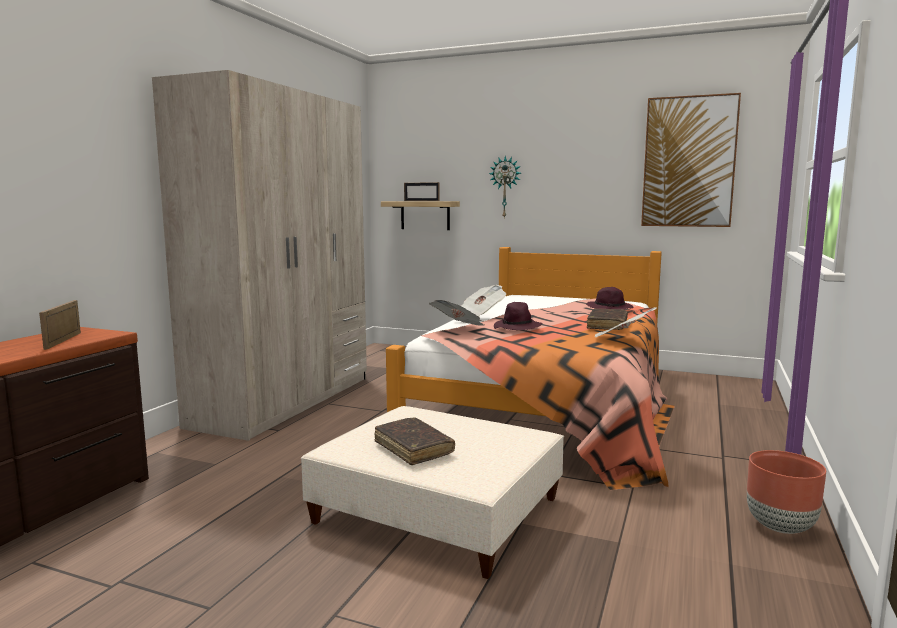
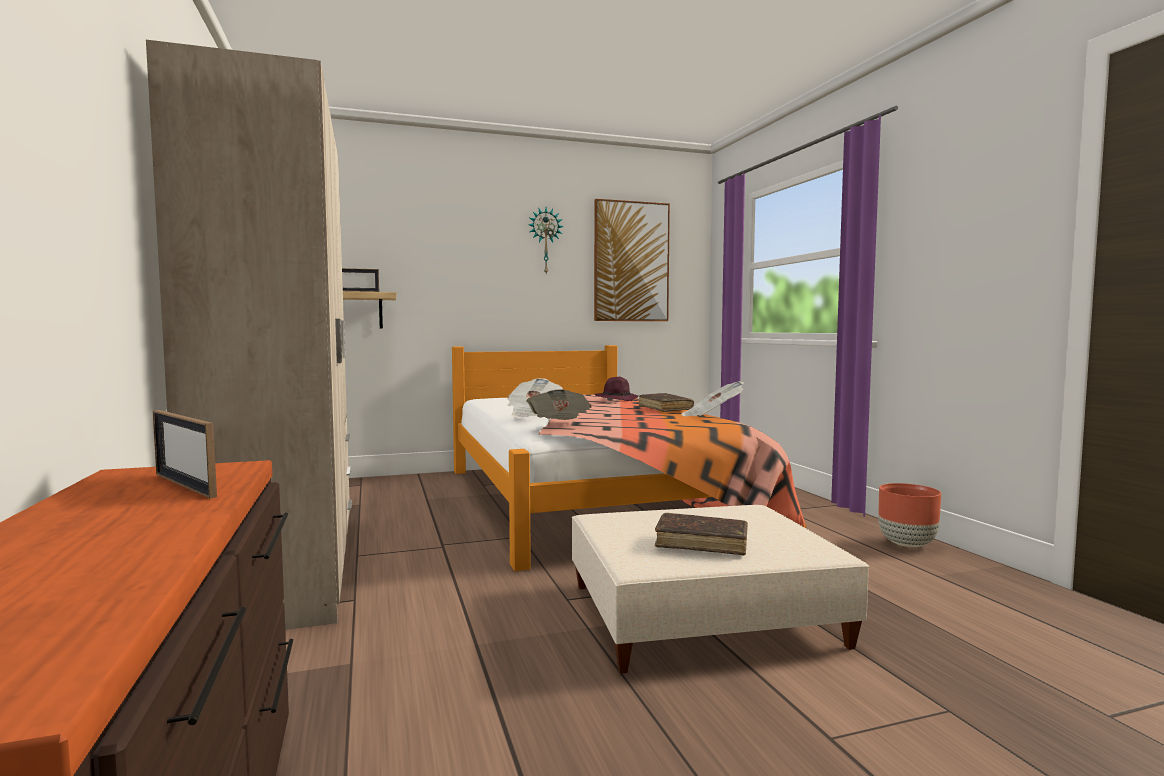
camera: 40 degrees left, 5 degrees down
(505, 187) = (452, 279): wall clock -> wall clock (545, 241)
(518, 328) = (606, 418): purple hat -> none

